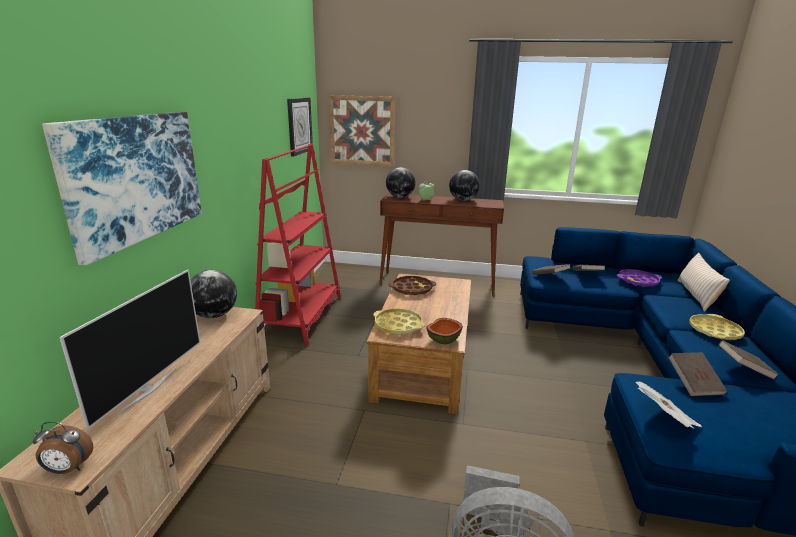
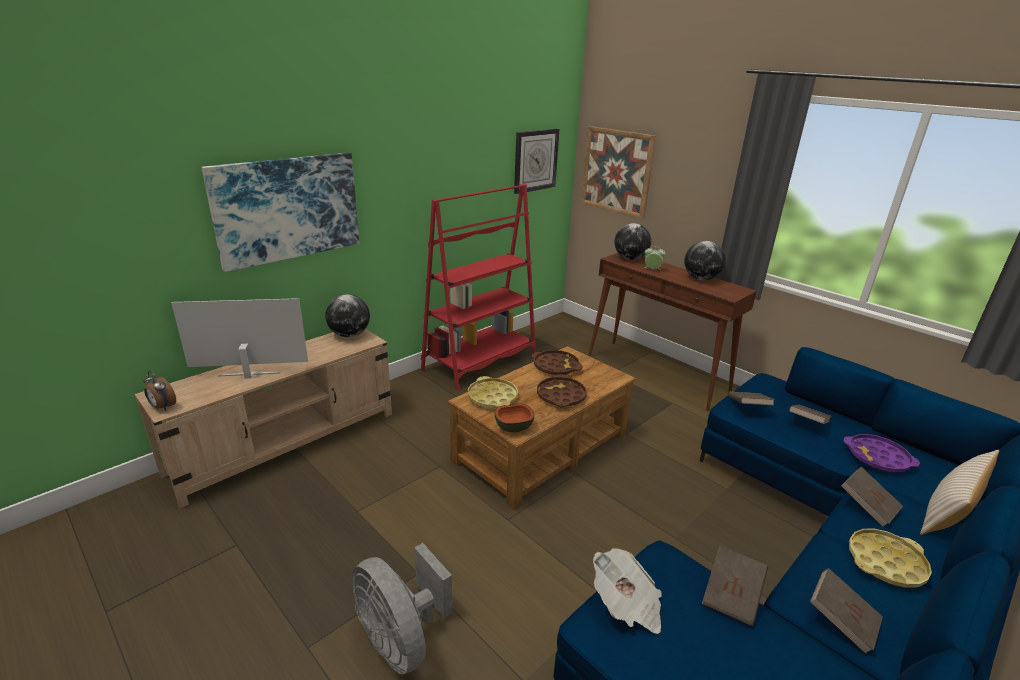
camera: 35 degrees right, 5 degrees up
(148, 389) = (249, 375): television -> television turned 150 degrees counterclockwise
(443, 307) = (561, 396): none -> brown tray
(669, 307) = (867, 506): none -> brown book

